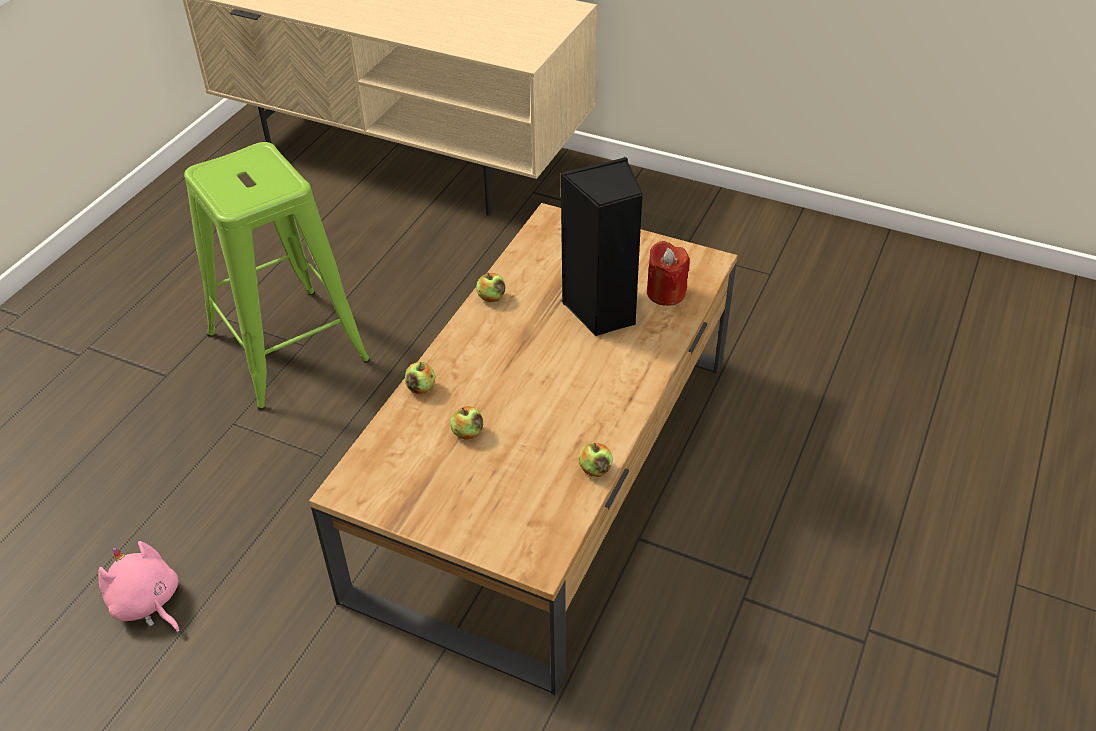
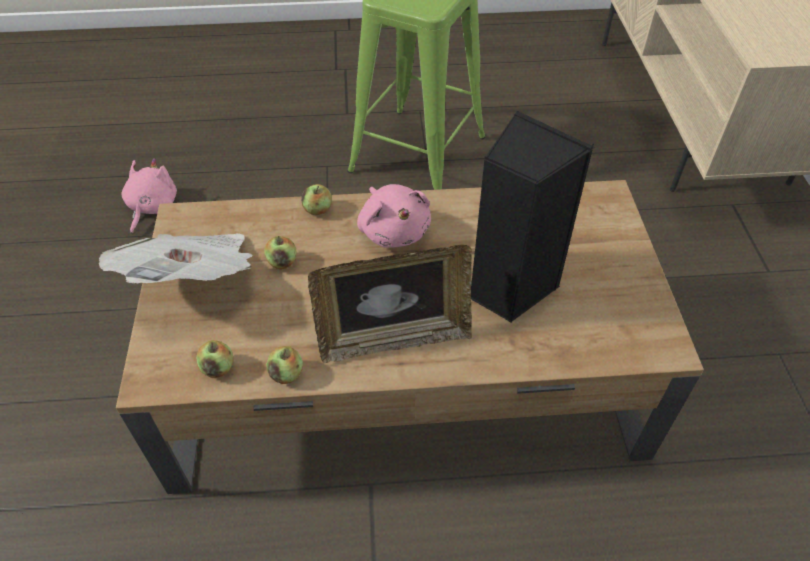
camera: 60 degrees right, 5 degrees up
(441, 500) = (194, 280): none -> newspaper
(487, 350) = (393, 230): none -> pink plush toy
(491, 297) = (463, 203): apple -> apple (218, 368)
(604, 393) = (394, 338): none -> picture frame
(666, 293) = (580, 329): red candle -> none

